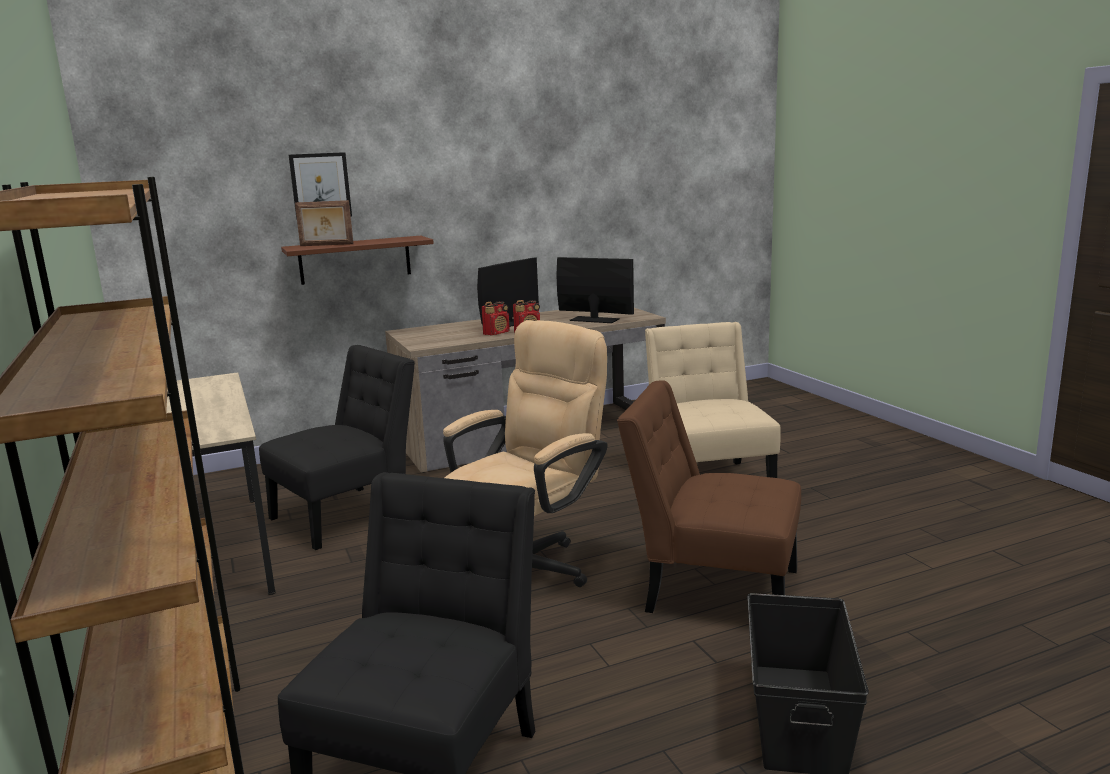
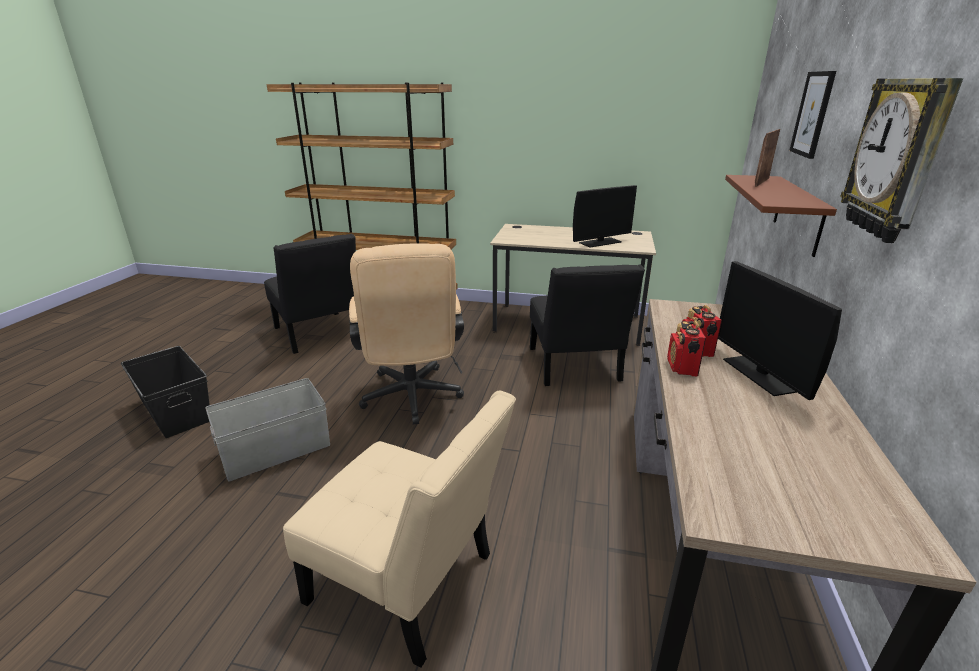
camera: 125 degrees right, 10 degrees up
(472, 192) = (898, 159): none -> wall clock
(594, 320) = (732, 446): monitor -> monitor (600, 242)
(712, 588) = (276, 450): brown chair -> grey storage box

